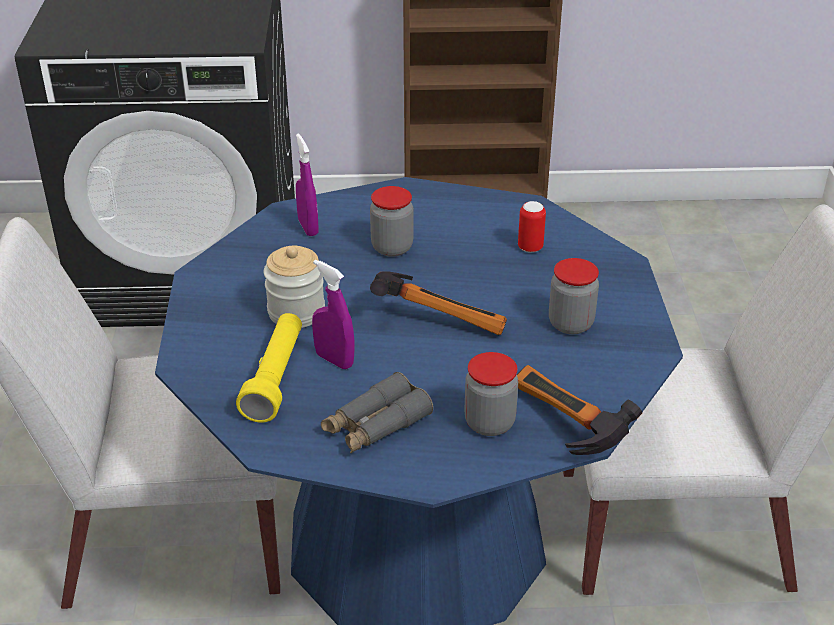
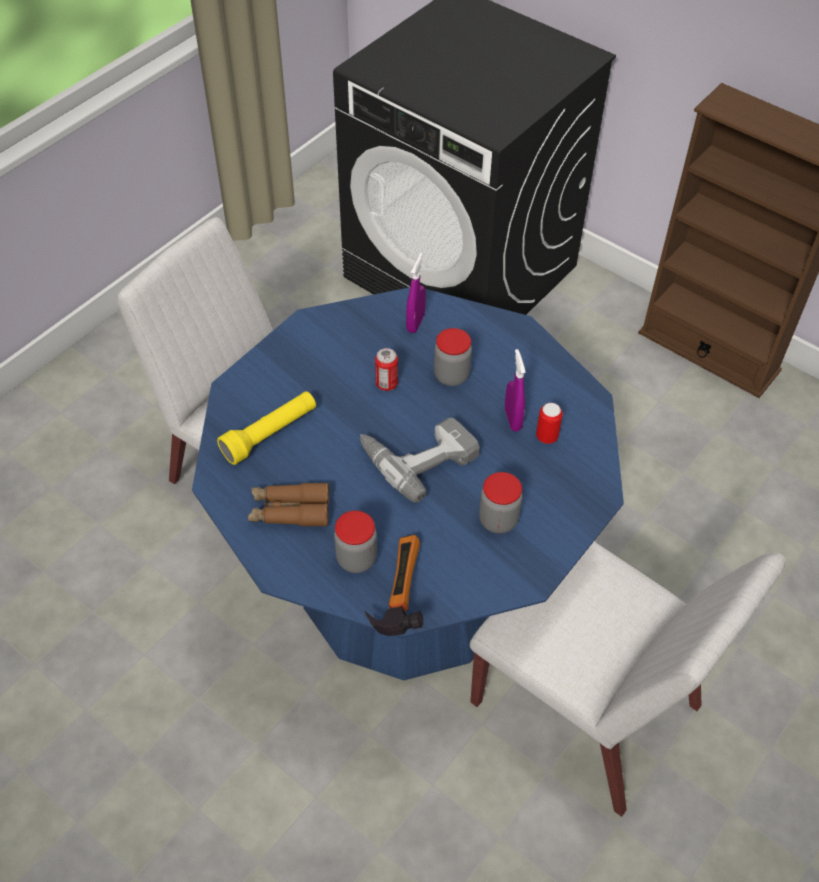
camera: 40 degrees right, 15 degrees up
(296, 312) = (335, 390): jar -> none
(334, 360) = (317, 444): purple spray bottle -> purple spray bottle (512, 419)
(340, 282) = (386, 384): none -> can
(376, 425) = (289, 511): grey binoculars -> brown binoculars
(440, 318) = (418, 456): hammer -> power drill

